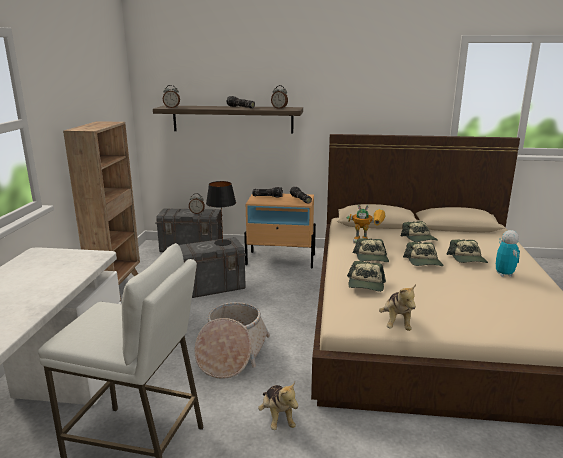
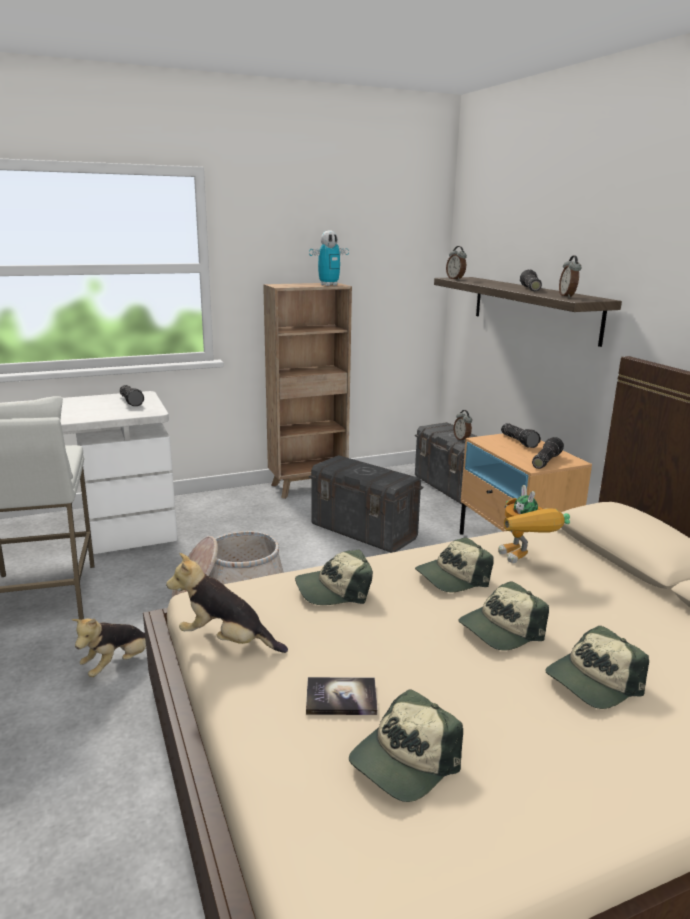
camera: 60 degrees right, 0 degrees up
(53, 258) = (132, 401): none -> flashlight
(222, 242) = (389, 476): black table lamp -> none
(396, 323) = (226, 641): plush toy -> plush toy turned 45 degrees clockwise
(419, 239) = (621, 608): cap -> cap (404, 761)
(459, 306) = (341, 698): none -> book
(504, 274) = (572, 745): toy robot -> toy robot (329, 285)

